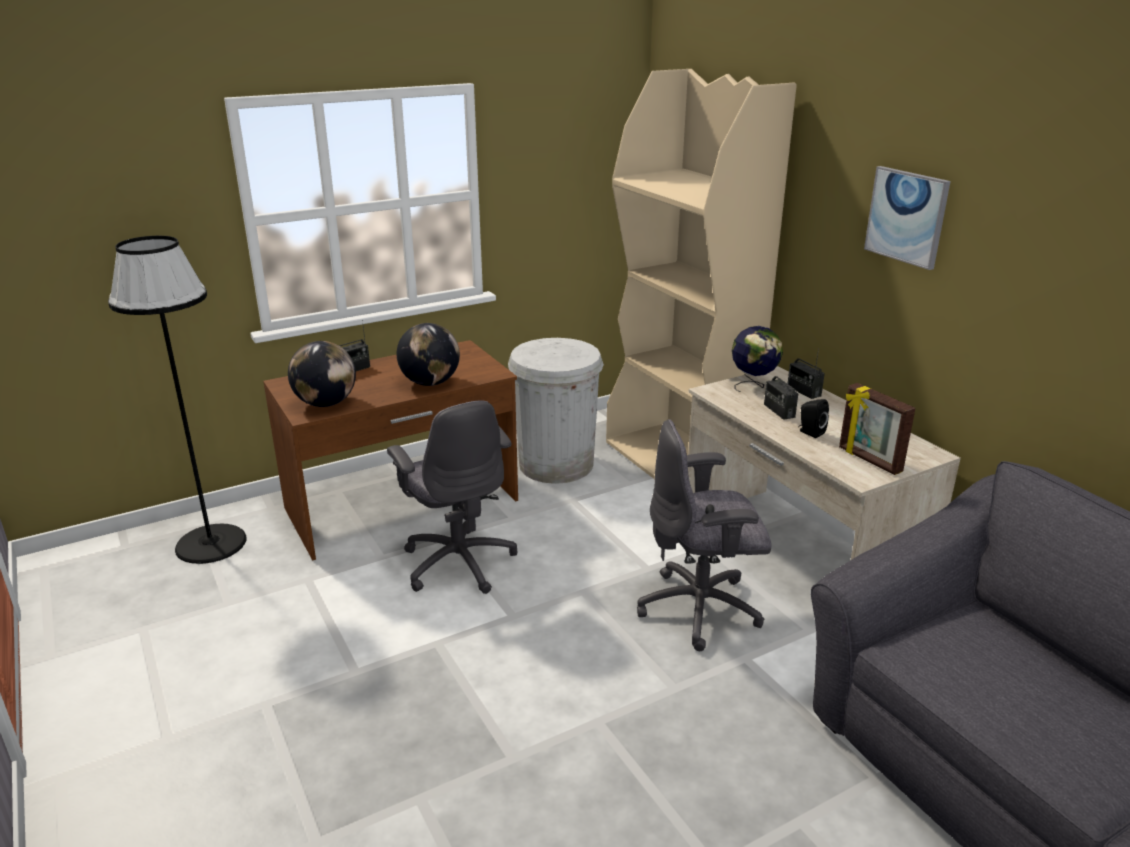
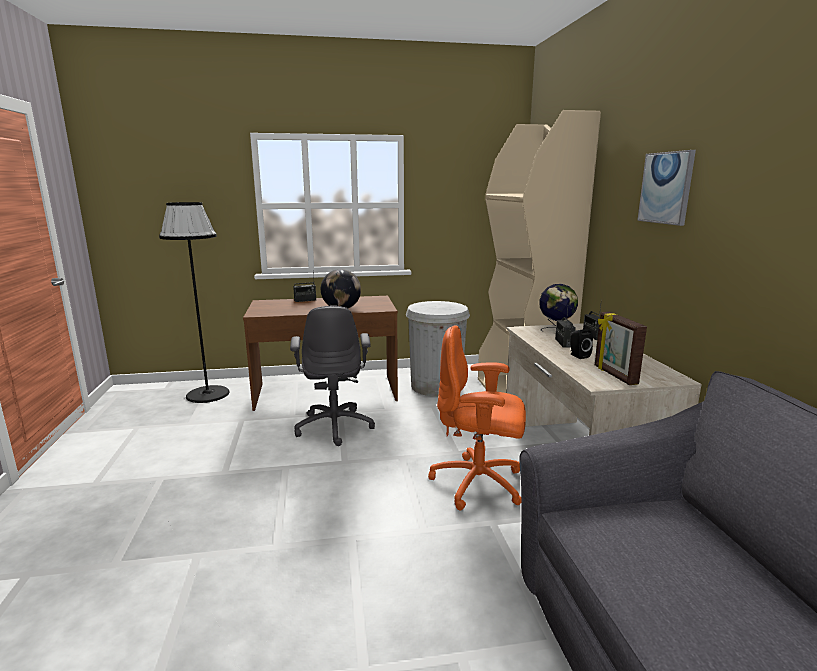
camera: 20 degrees right, 10 degrees down
(326, 403) = (272, 311): globe -> none
(701, 609) = (479, 484): grey office chair -> orange office chair

